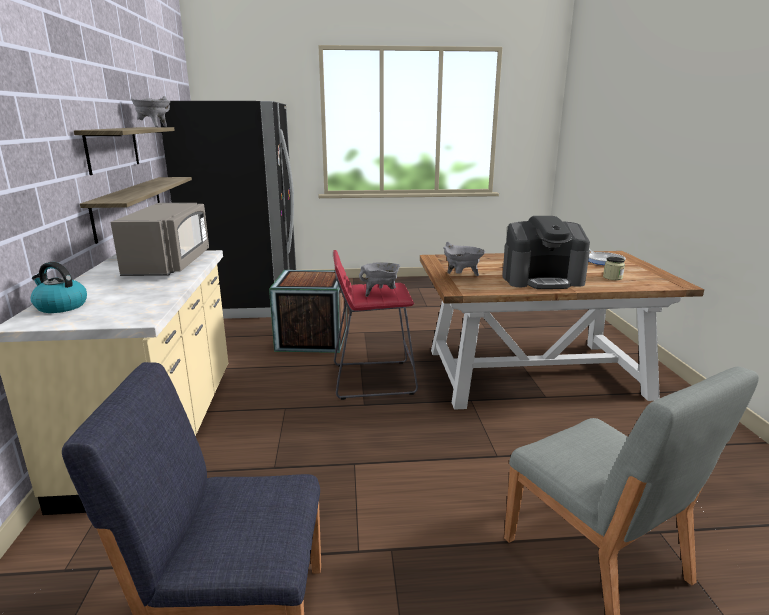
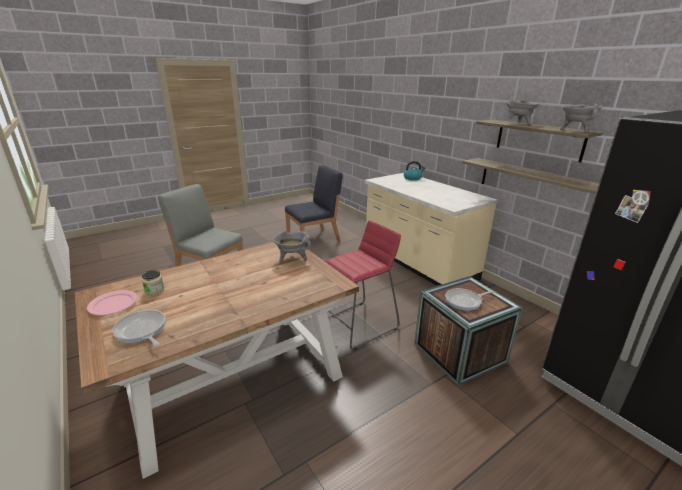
camera: 150 degrees right, 5 degrees up
(170, 264) = (441, 197): grey microwave -> none
(316, 278) = (465, 301): none -> frying pan
(380, 293) = (352, 259): grey cooking pot -> grey cooking pot (518, 124)
(542, 280) = (224, 270): coffee machine -> none
(645, 275) = (114, 304): none -> pink plate

